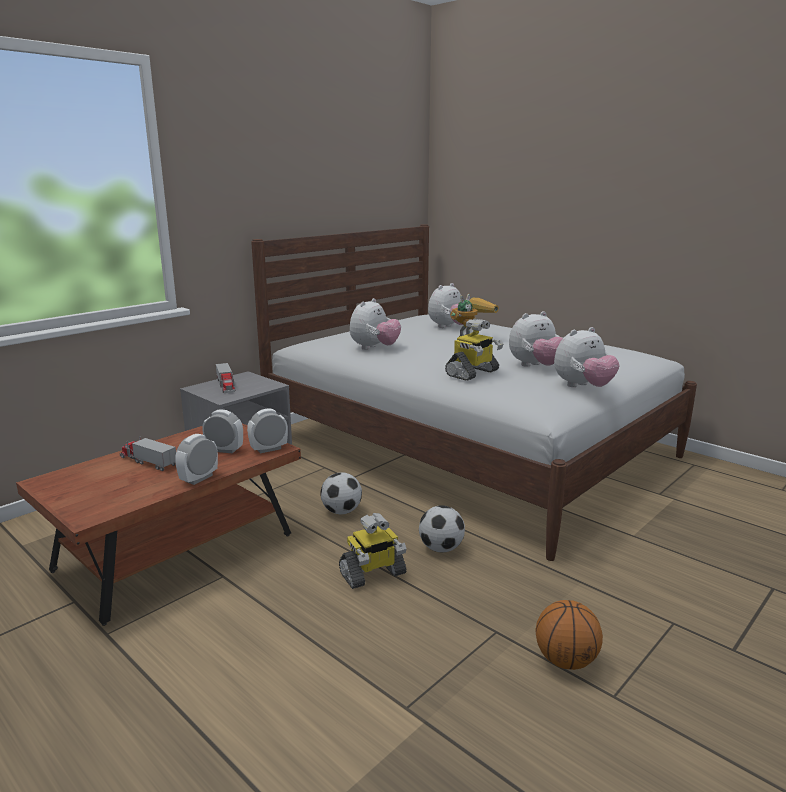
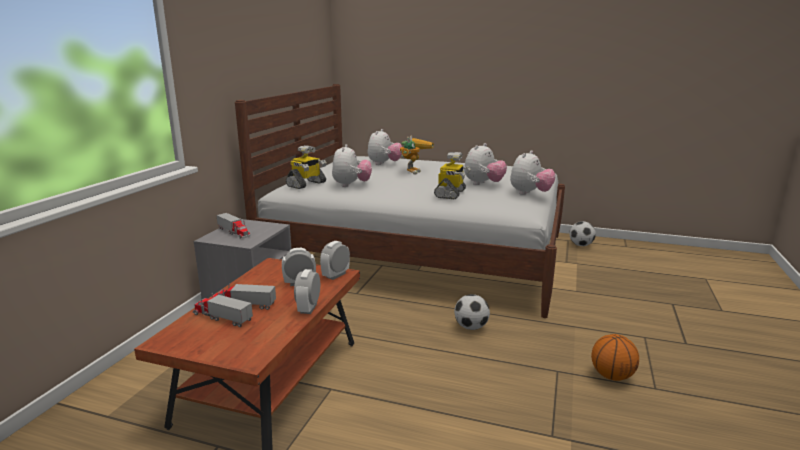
camera: 25 degrees left, 0 degrees up
(115, 470) = (222, 317): none -> toy truck
(341, 511) = (375, 318): football -> football (581, 245)
(372, 574) = (442, 356): toy robot -> toy robot (306, 184)

